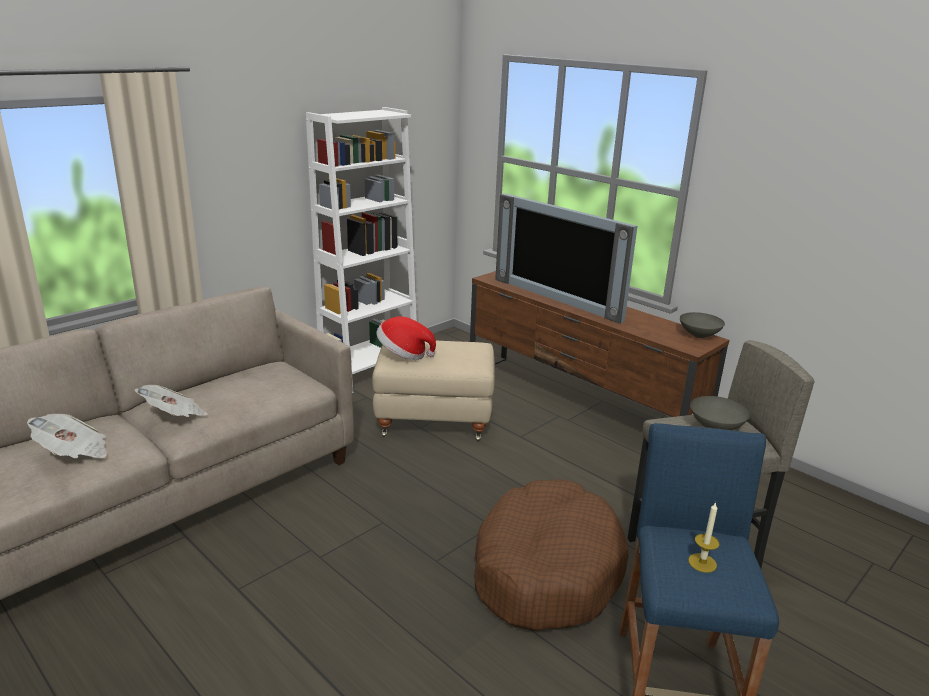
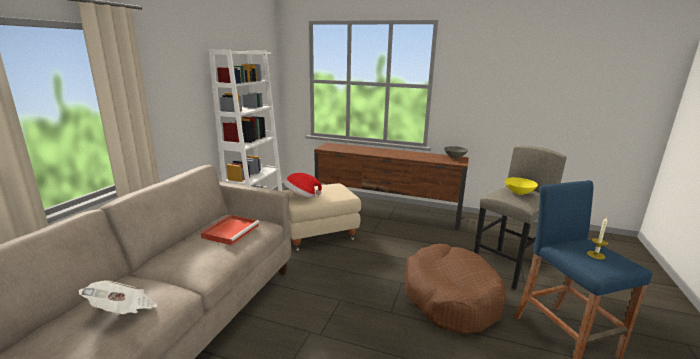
camera: 25 degrees left, 5 degrees down
(174, 416) = (187, 263): newspaper -> none
(257, 387) = (231, 231): none -> red tray
(559, 298) = (371, 151): television -> none
(716, 427) = (519, 193): grey bowl -> yellow bowl

